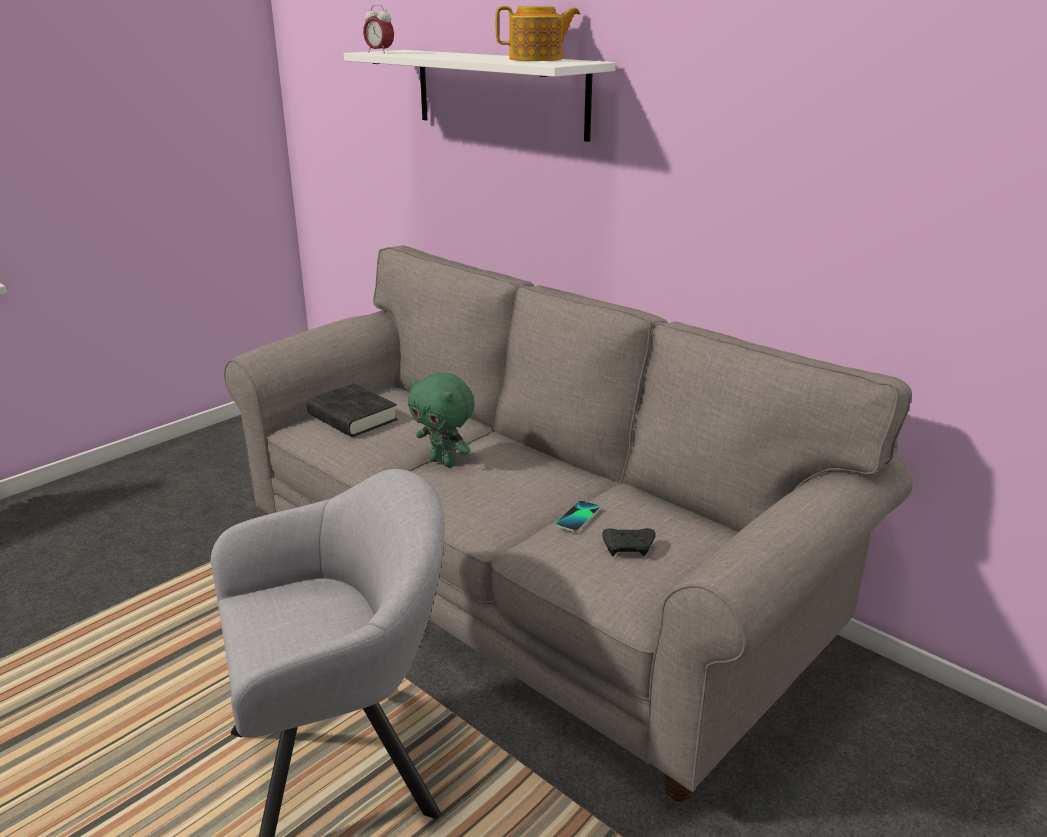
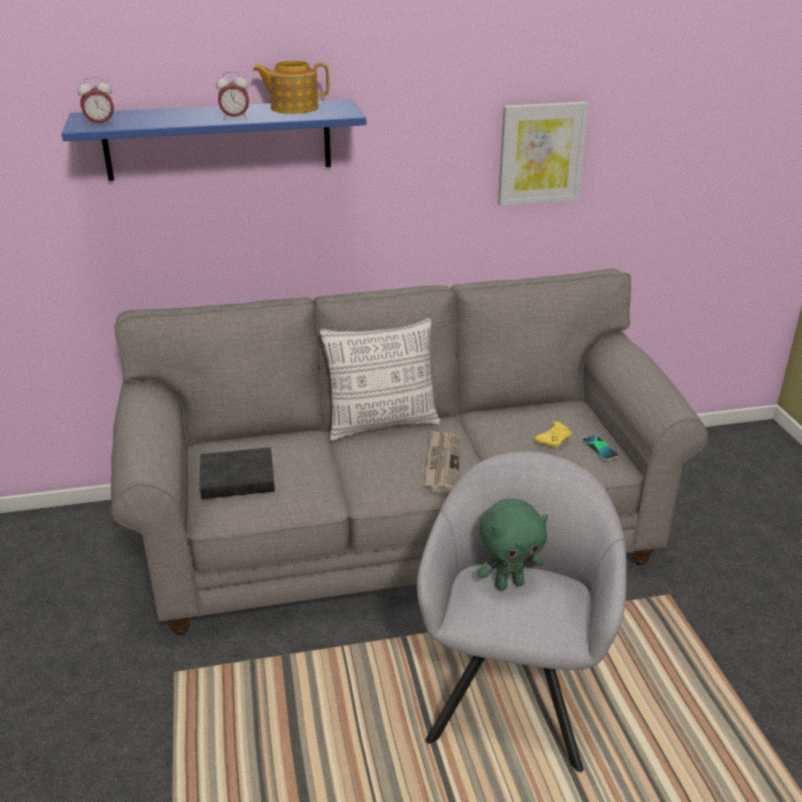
camera: 55 degrees left, 5 degrees up
(444, 462) = (358, 466): green plush toy -> green plush toy (509, 584)
(464, 58) = (235, 119): none -> alarm clock
(500, 93) = (218, 140): white shelf -> blue shelf
(500, 501) = (442, 464): none -> newspaper
(532, 448) = (382, 424): none -> pillow
(537, 59) = (293, 108): teapot -> teapot turned 120 degrees counterclockwise
(578, 517) = (502, 442): phone -> phone (600, 449)
(629, 548) = (554, 440): black game controller -> yellow game controller
(836, 173) = (541, 153): none -> picture

